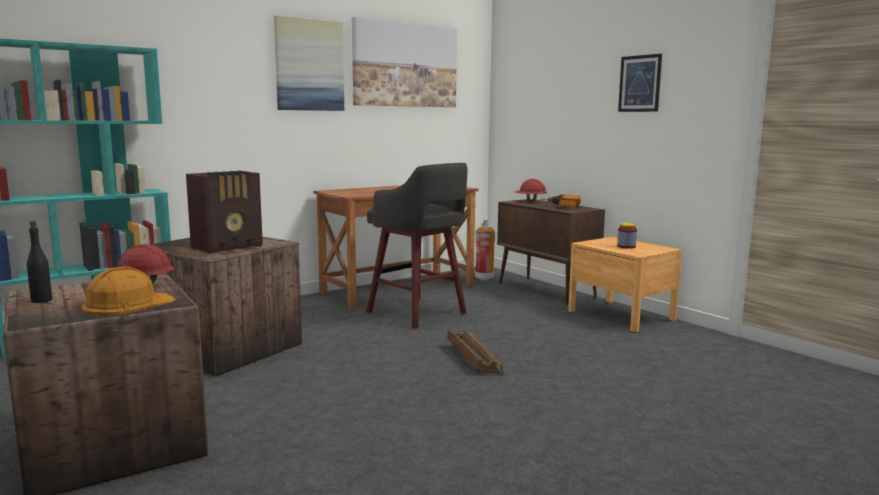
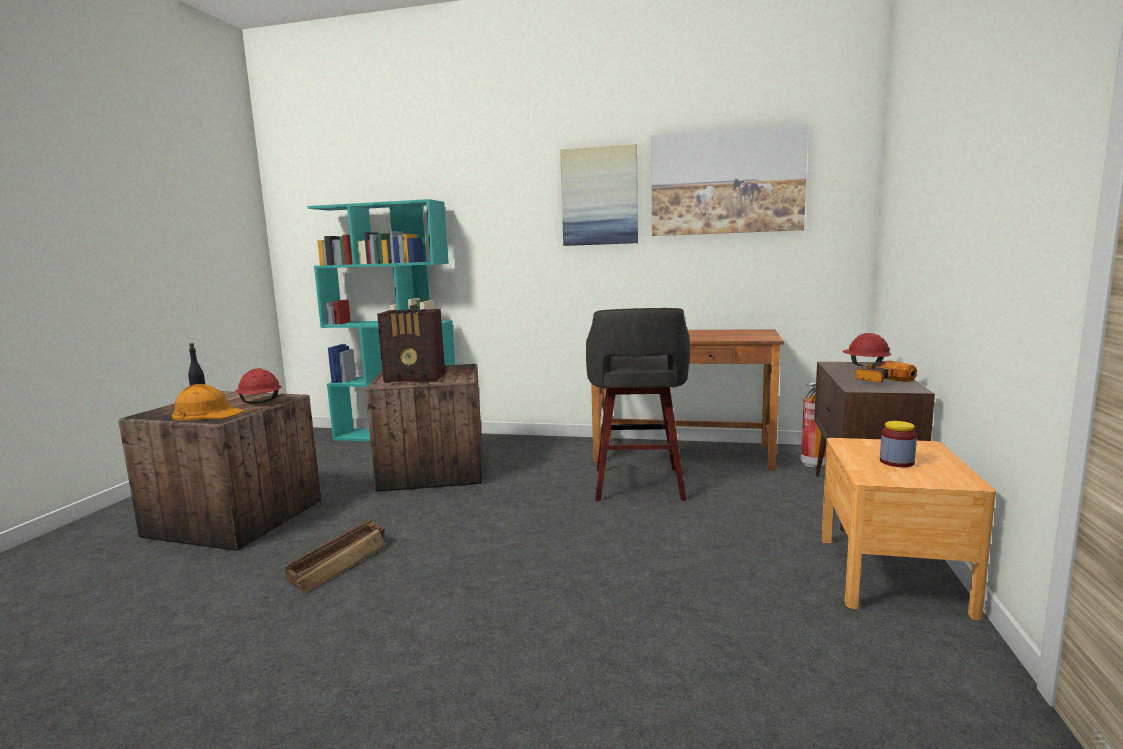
camera: 50 degrees right, 0 degrees up
(473, 358) = (564, 554): crate -> crate (341, 563)
(639, 83) = (980, 175): picture -> none

